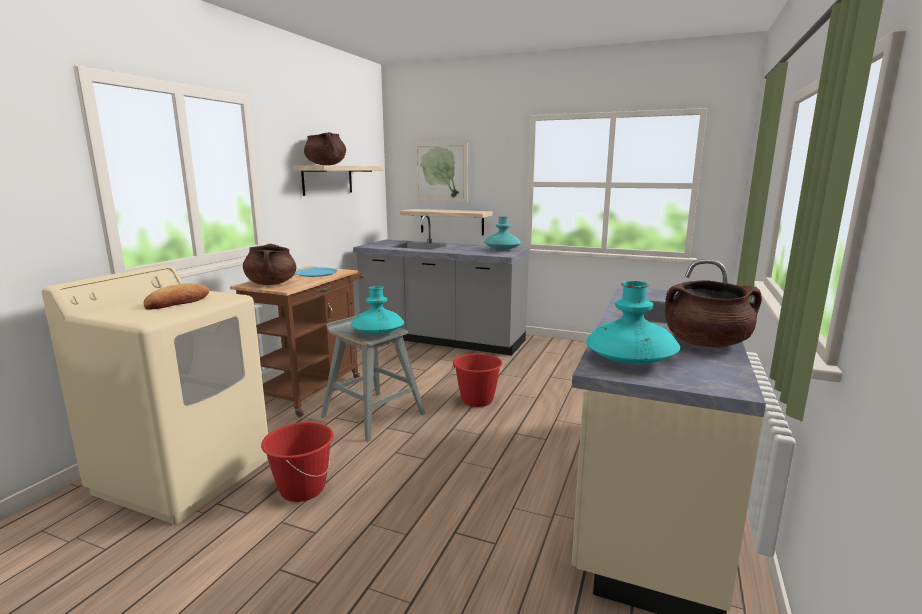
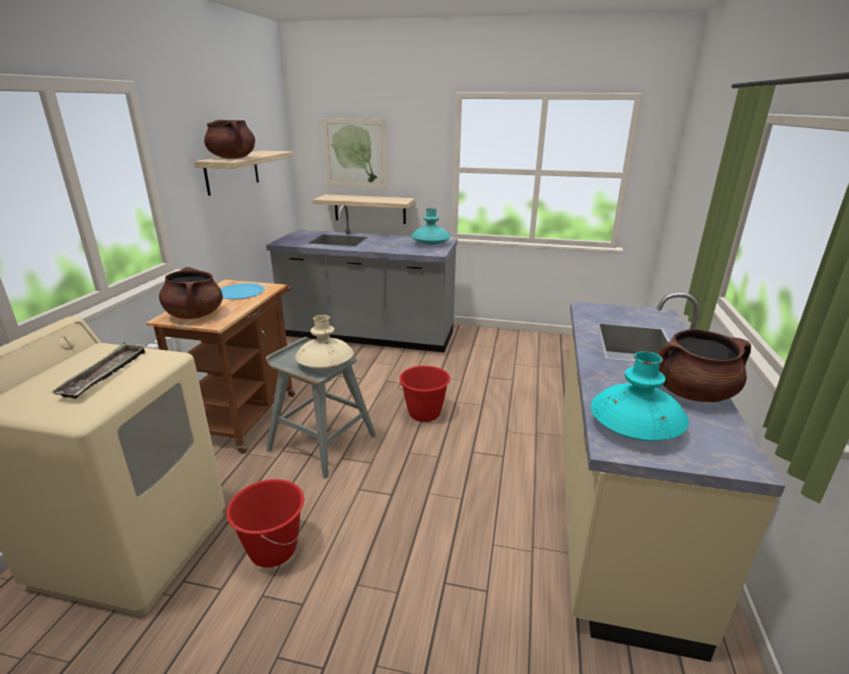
camera: 10 degrees left, 10 degrees up
(178, 302) = (105, 374): bread -> tray
(378, 333) = (325, 364): turquoise vase -> beige vase

